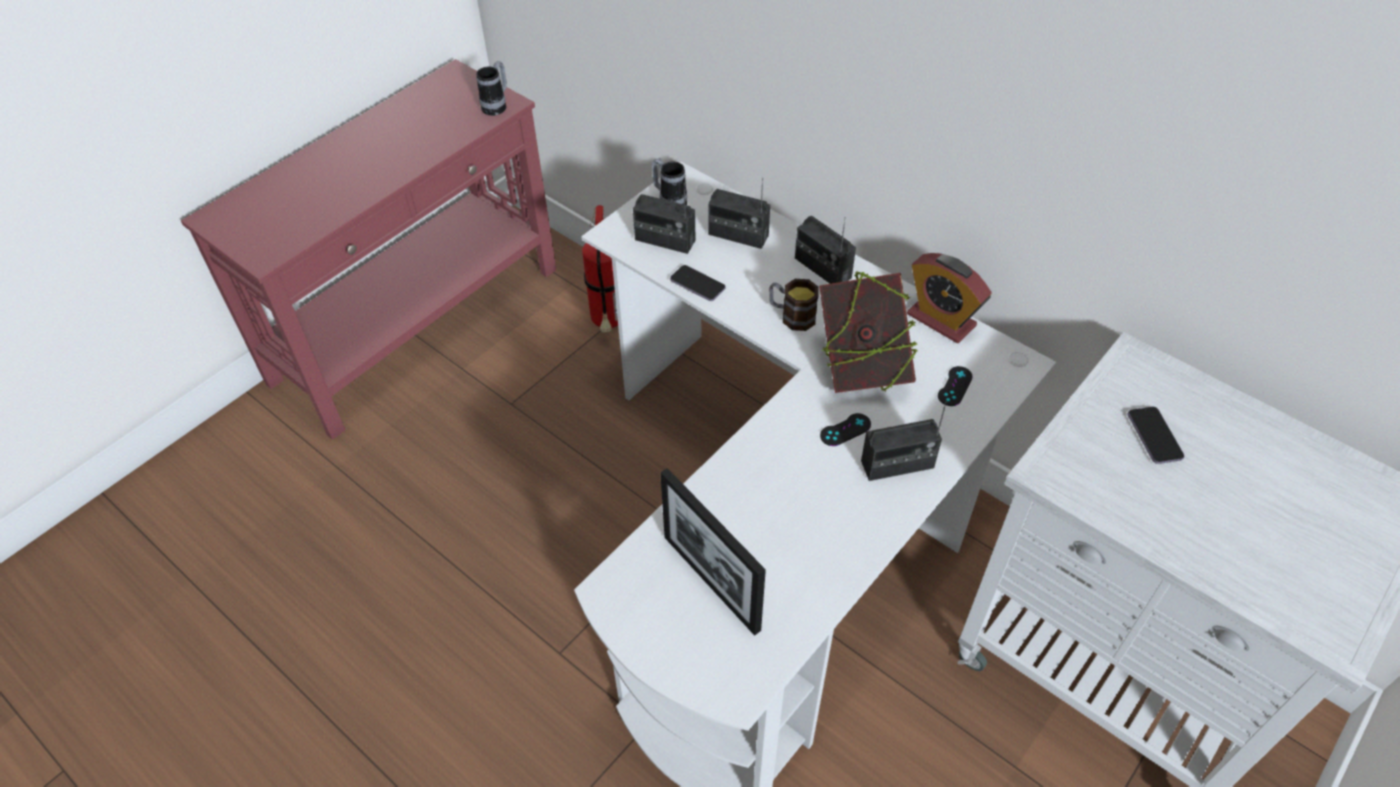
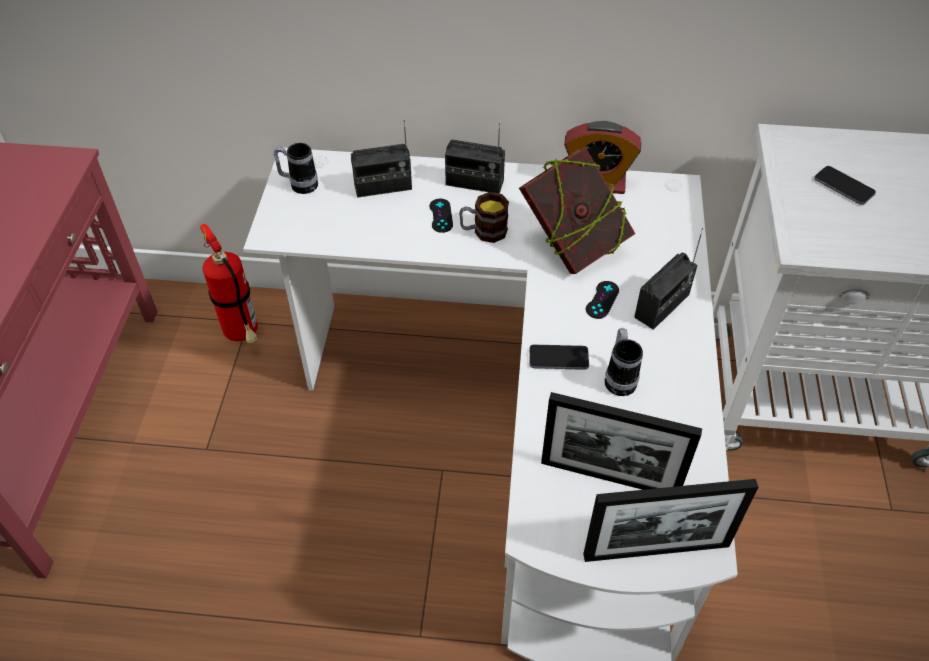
camera: 35 degrees left, 0 degrees up
(497, 106) = (62, 166): mug -> mug (619, 378)
(665, 240) = (323, 218): radio -> none
(696, 664) = (656, 550): none -> picture frame
(697, 284) = (384, 242): phone -> phone (558, 358)
(955, 386) = (649, 226): black game controller -> black game controller (441, 215)

